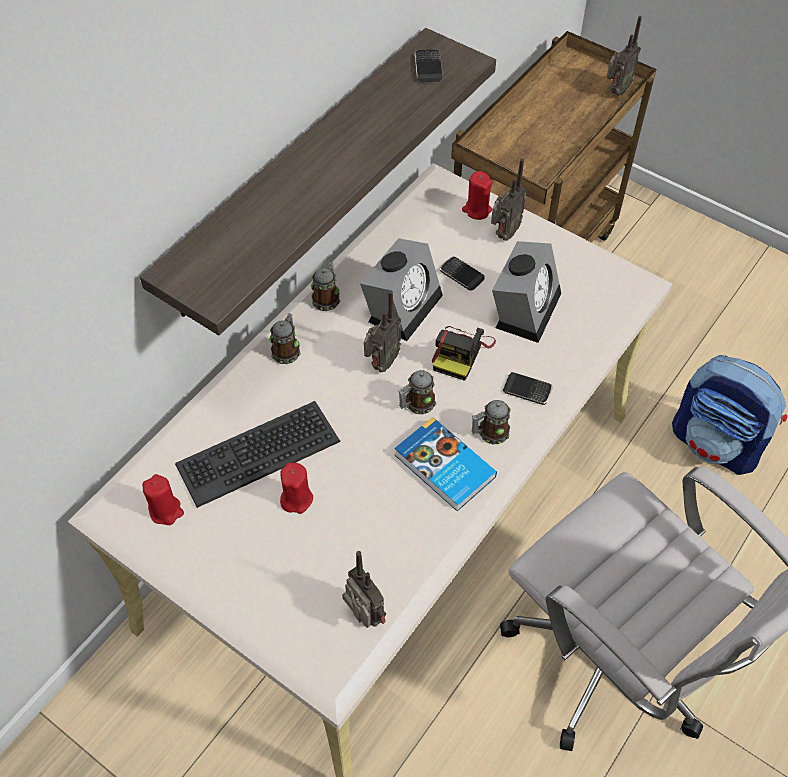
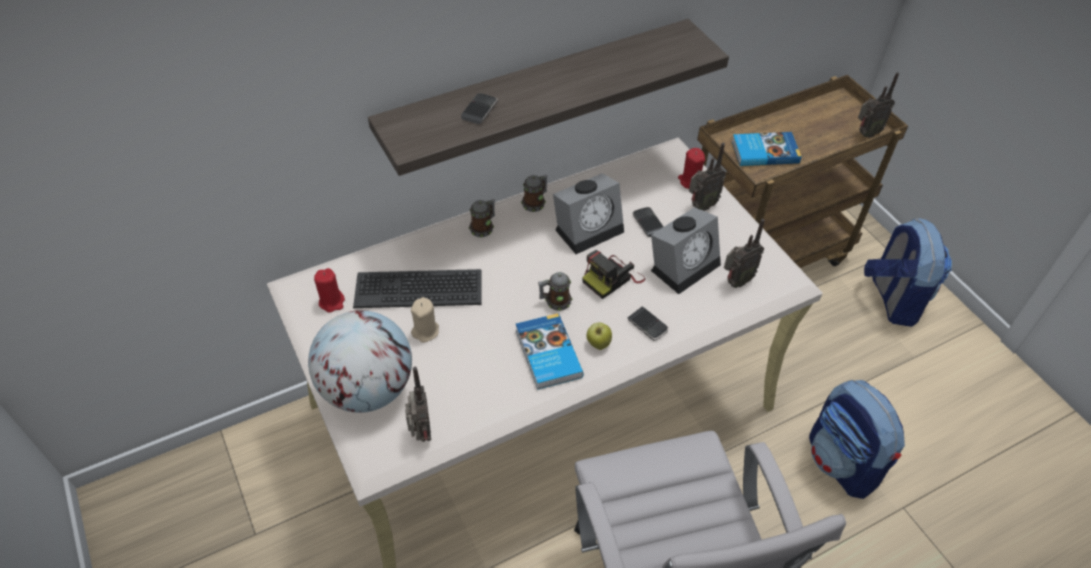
camera: 25 degrees right, 5 degrees down
(272, 595) = (367, 389): none -> globe
(296, 498) = (425, 331): red candle -> beige candle
(381, 363) = (546, 263): radio -> radio (735, 281)
(428, 68) = (670, 46): phone -> phone (479, 110)
(490, 433) = (598, 344): mug -> apple
(528, 147) = (764, 151): none -> book
(676, 253) = (892, 299): none -> backpack

